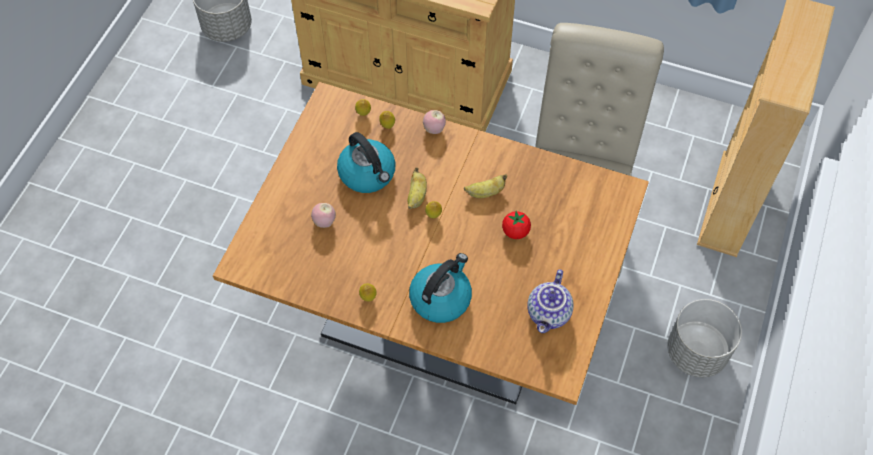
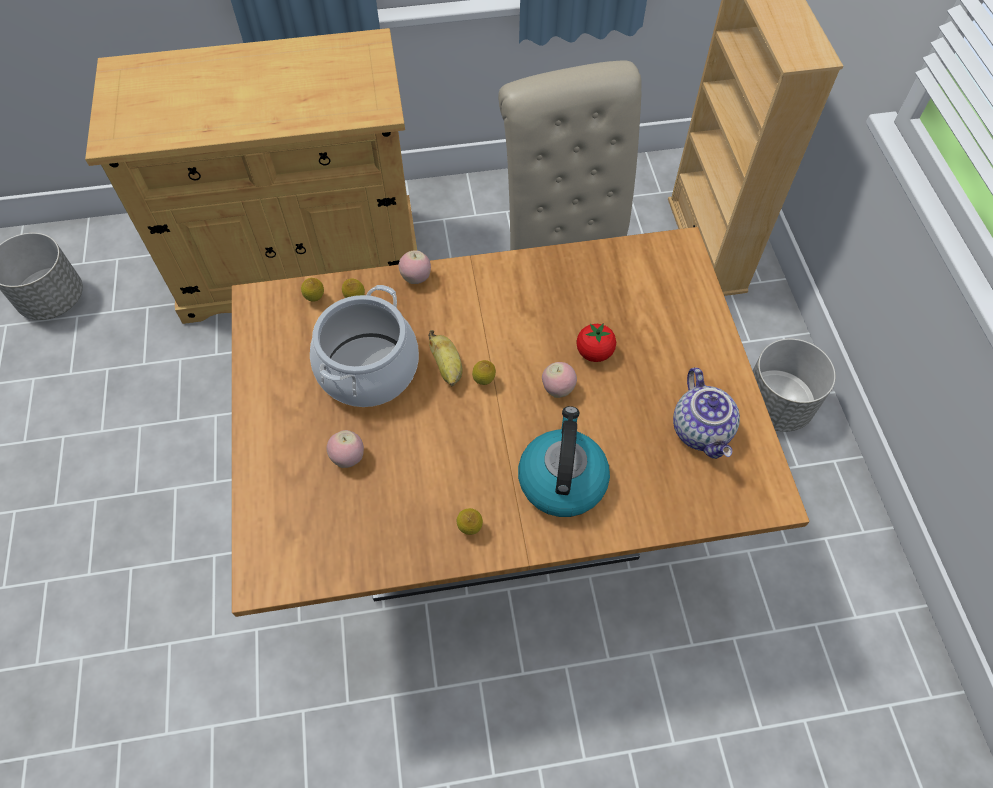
camera: 30 degrees left, 0 degrees up
(368, 174) = (368, 369): kettle -> cooking pot
(476, 243) = (558, 389): none -> apple
(485, 193) = (528, 324): banana -> none

